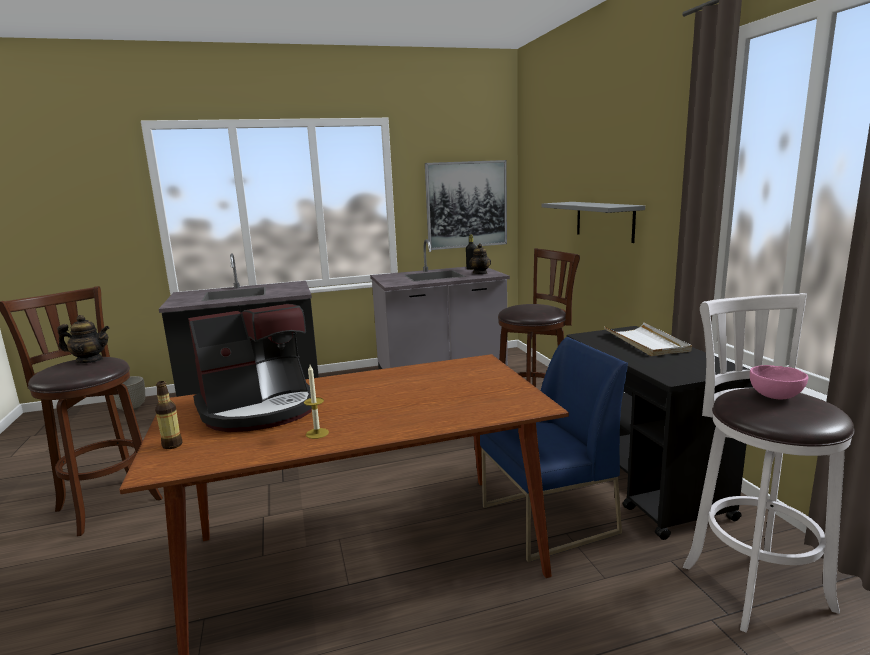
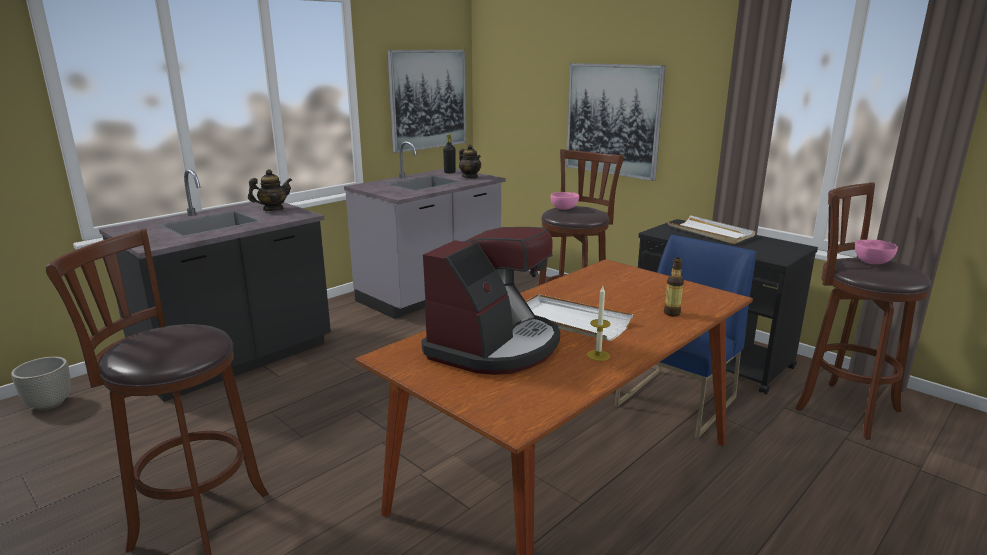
camera: 30 degrees left, 5 degrees up
(89, 360) = (171, 333): teapot -> teapot (273, 209)
(172, 445) = (479, 398): bottle -> bottle (672, 313)
(352, 401) = (569, 321): none -> white tray
(523, 306) = (564, 209): none -> pink bowl
(604, 220) = (613, 120): grey shelf -> picture
(751, 582) = (841, 407): white stool -> brown stool

